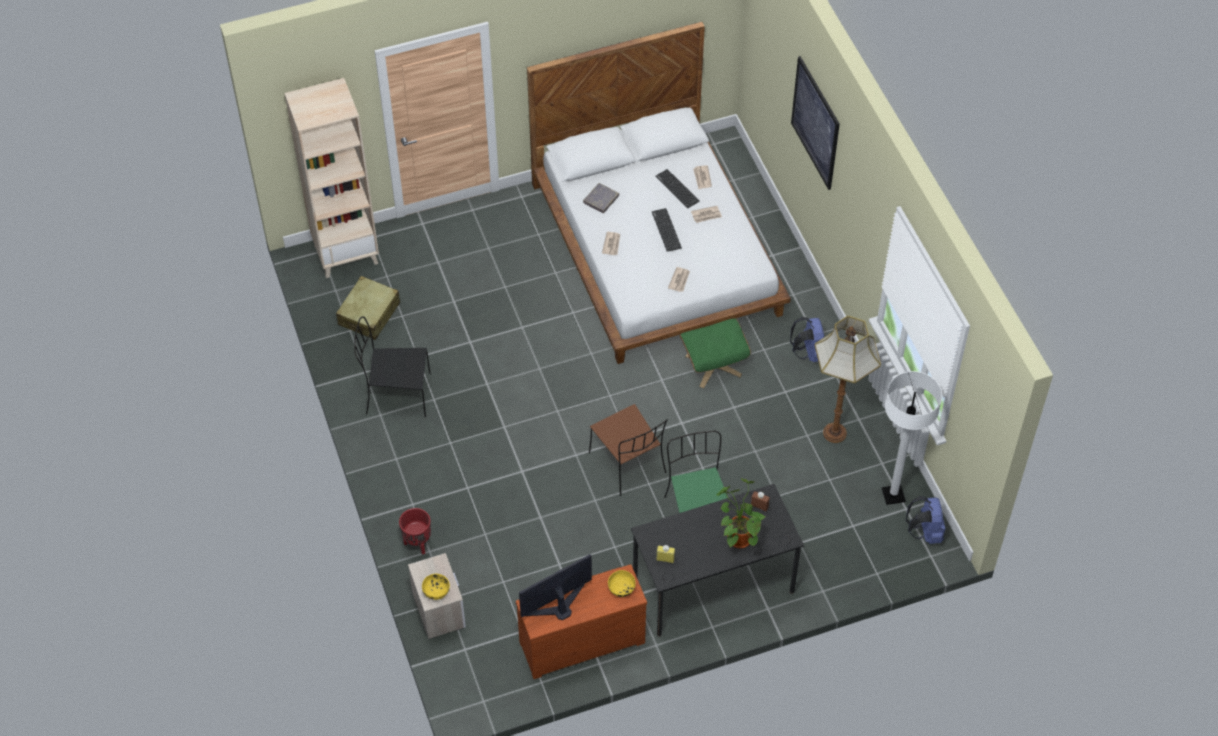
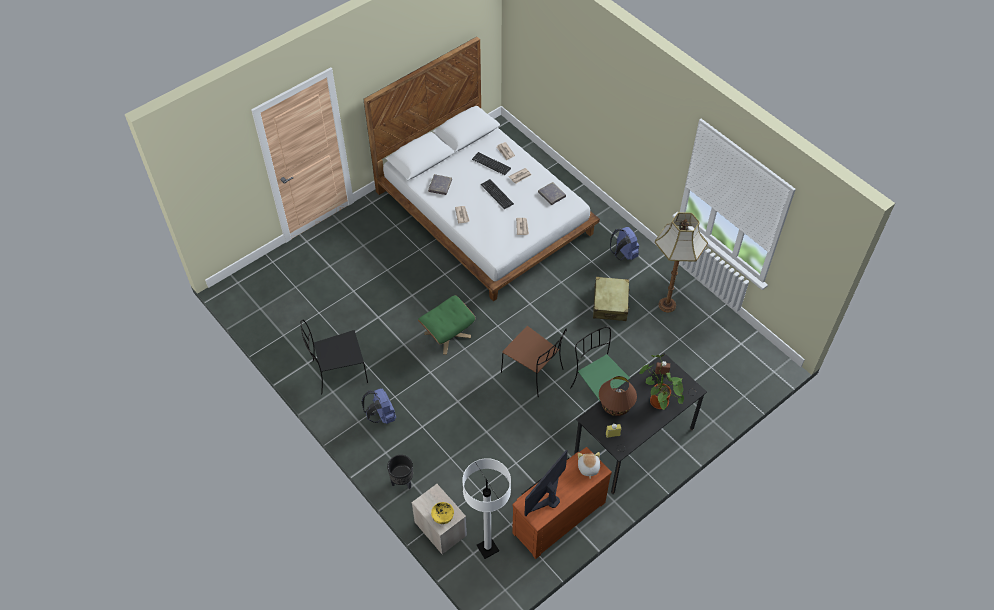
camera: 20 degrees left, 0 degrees up
(346, 254) = (258, 279): beige bookcase -> none
(369, 314) = (293, 318): beige suitcase -> beige suitcase (610, 303)
(417, 543) = (402, 482): red planter -> black planter
(621, 588) = (588, 468): yellow bowl -> plush toy
(685, 527) = (616, 405): none -> brown table lamp
(713, 365) = (561, 282): green ottoman -> green ottoman (447, 334)
(735, 250) = (551, 195): none -> grey book
(815, 123) = (594, 83): picture -> none
(893, 495) = (727, 336): white floor lamp -> white floor lamp (487, 548)
(925, 532) = (761, 356): blue backpack -> blue backpack (381, 415)

